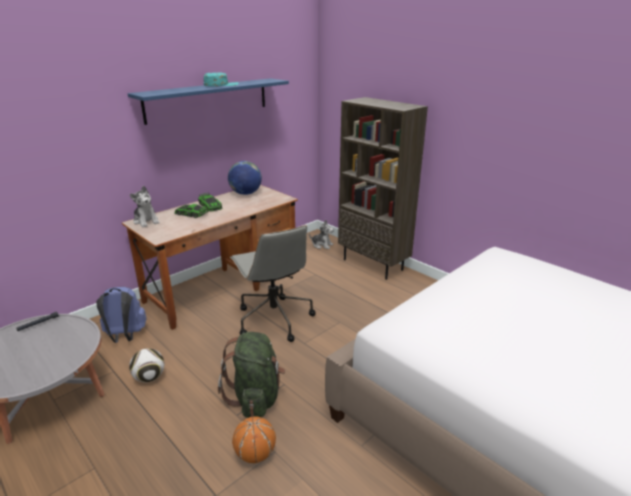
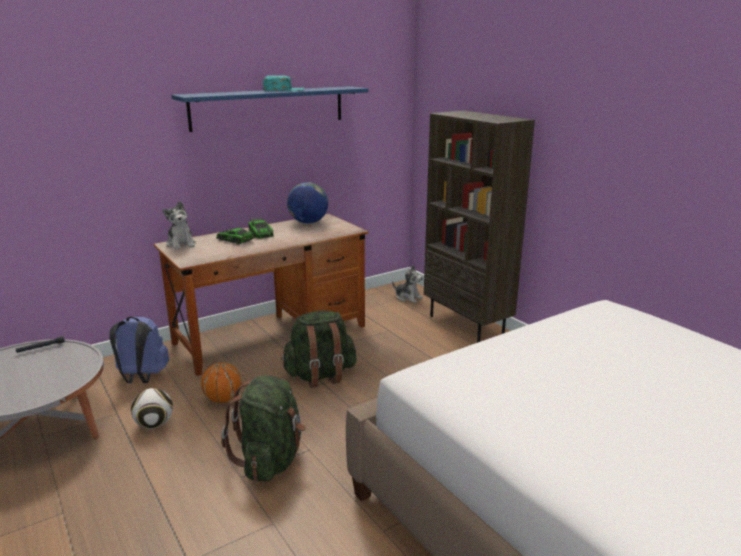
camera: 10 degrees right, 5 degrees down
(255, 454) = (249, 523): basketball -> basketball (223, 399)
(273, 319) = (320, 375): grey office chair -> green backpack

